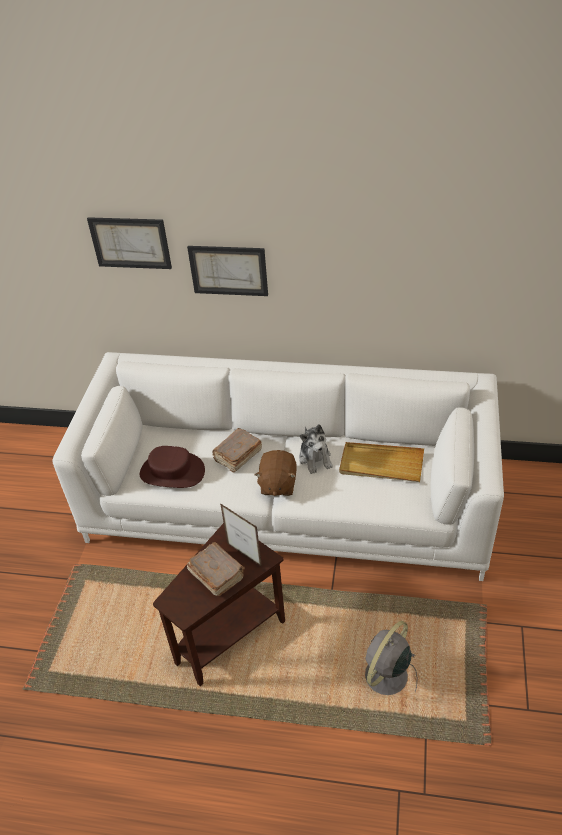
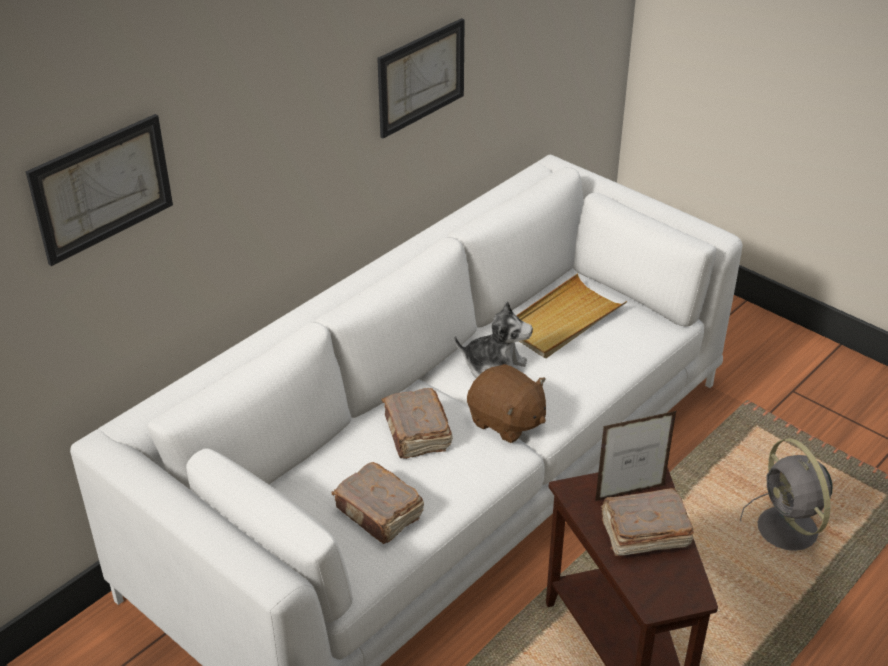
camera: 60 degrees left, 5 degrees down
(172, 472) = (379, 513): brown hat -> brown book
(228, 270) = (252, 163): picture -> picture (421, 77)

